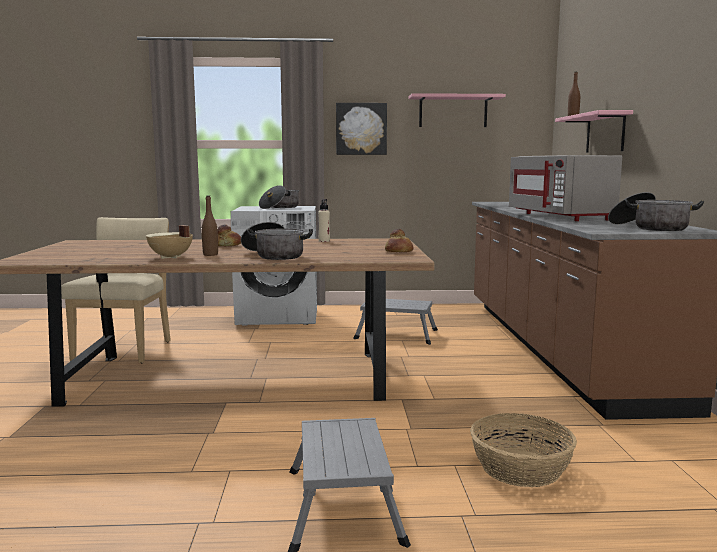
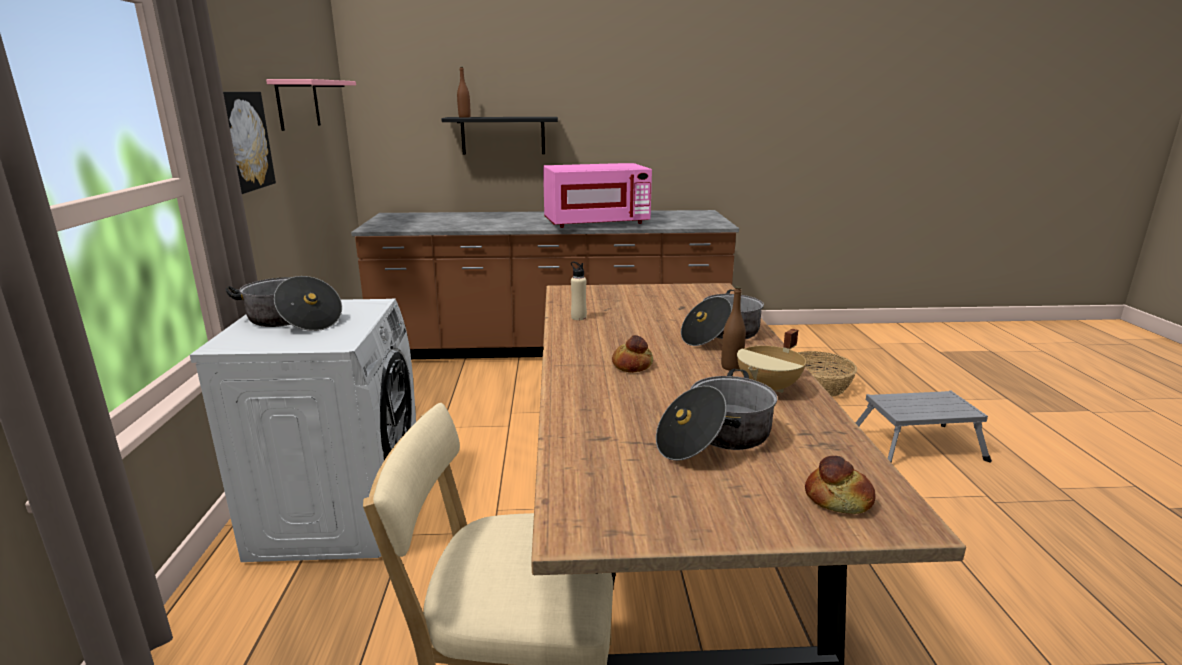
camera: 90 degrees left, 10 degrees up
(397, 334) = (484, 415): grey step ladder -> none
(398, 252) = (671, 290): bread -> bread (838, 500)
(560, 216) = (596, 223): grey microwave -> pink microwave
(605, 133) = (503, 135): pink shelf -> black shelf
(649, 227) = (691, 216): cooking pot -> cooking pot (715, 438)

